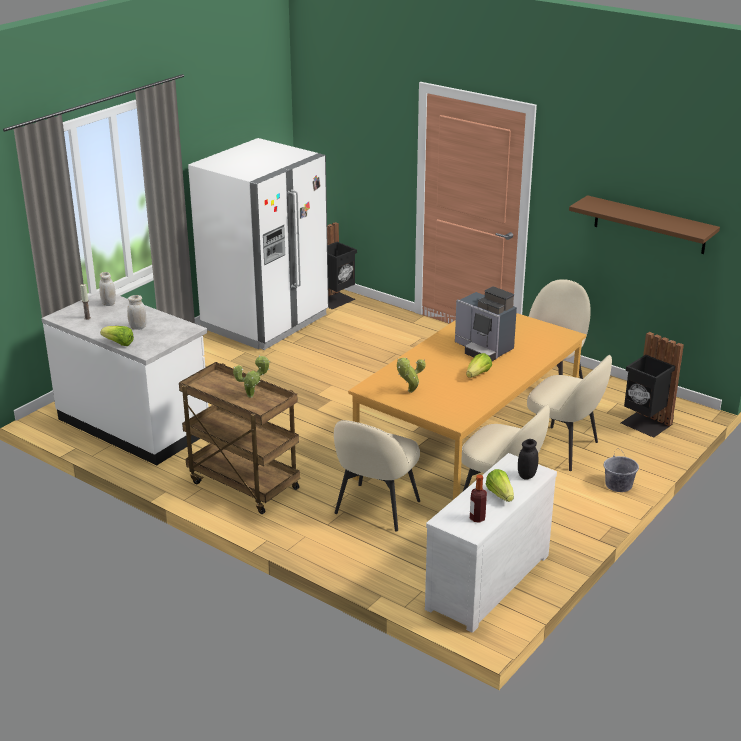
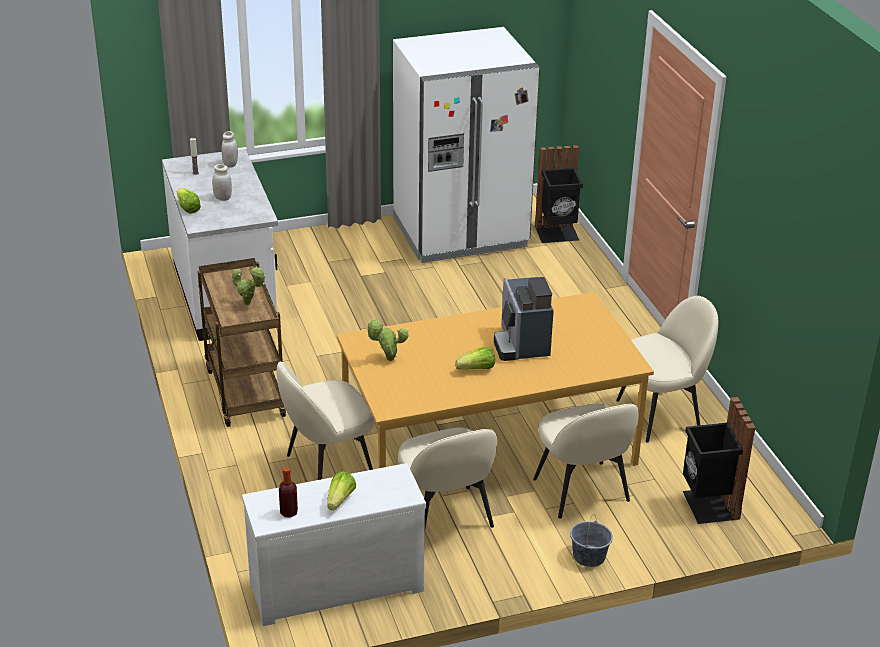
camera: 35 degrees right, 5 degrees up
(527, 475) = (390, 493): black jar -> none
(649, 225) = (790, 267): brown shelf -> none

